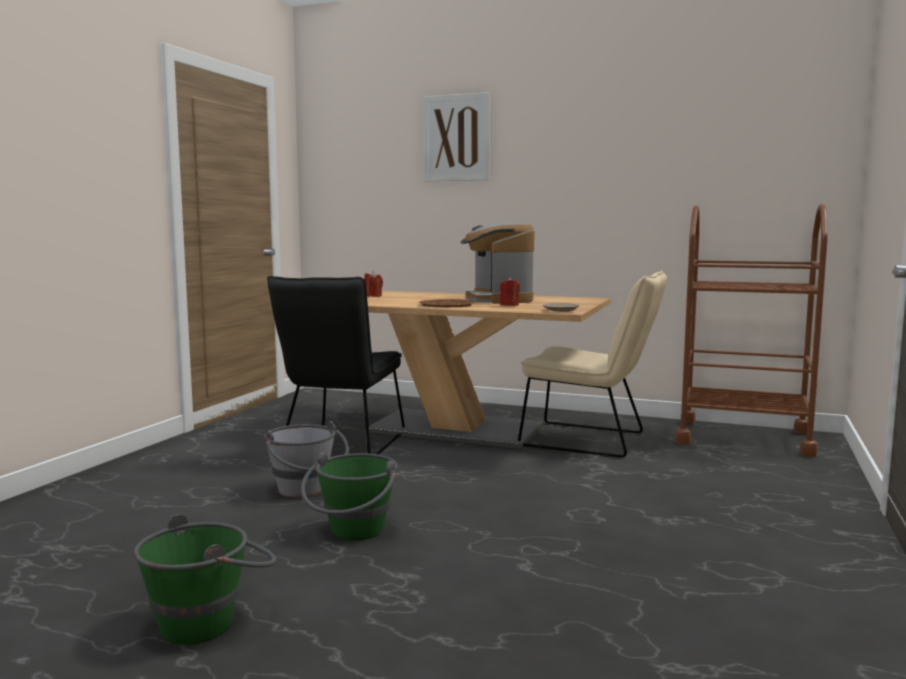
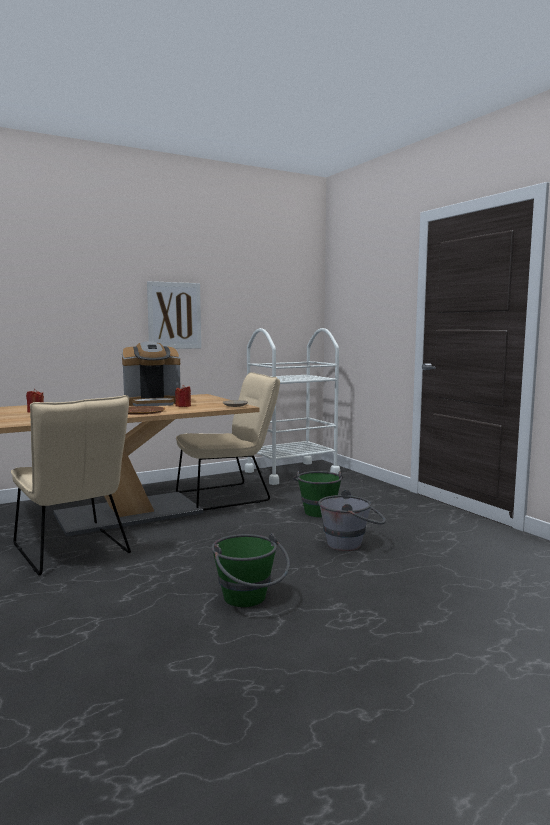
camera: 50 degrees left, 0 degrees up
(211, 620) = (316, 689): green bucket -> green bucket (318, 510)
(306, 492) = (144, 592): grey bucket -> grey bucket (351, 544)
(341, 445) = (73, 552): black chair -> beige chair
(457, 138) = (61, 267): picture -> picture (174, 315)
(498, 300) = (152, 403): coffee machine -> coffee machine turned 45 degrees counterclockwise
(743, 437) = (291, 473): brown cart -> white cart

